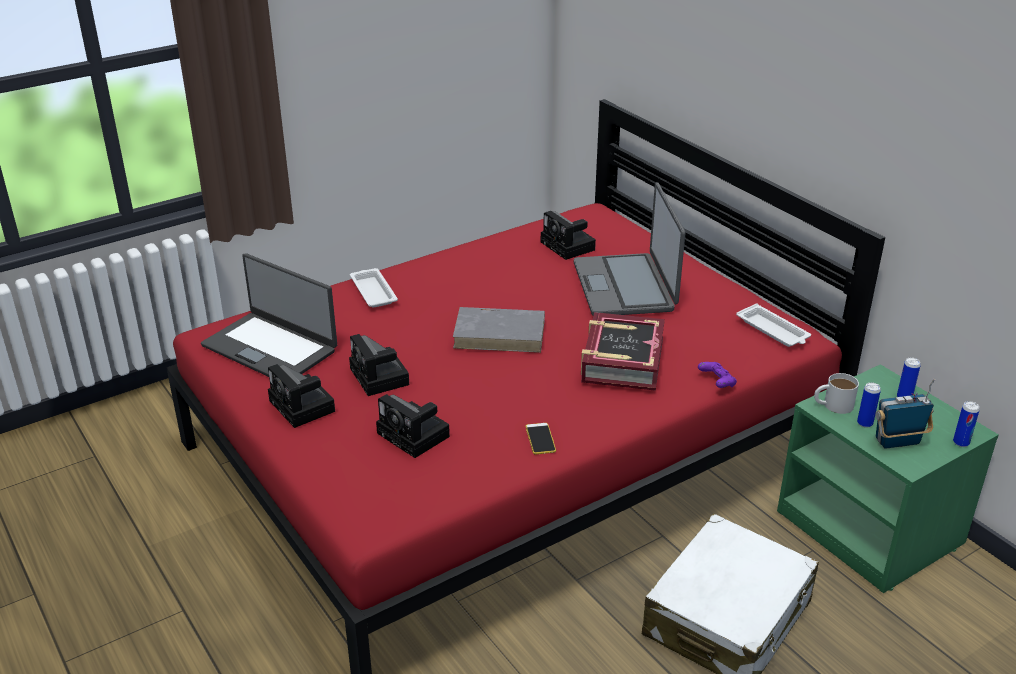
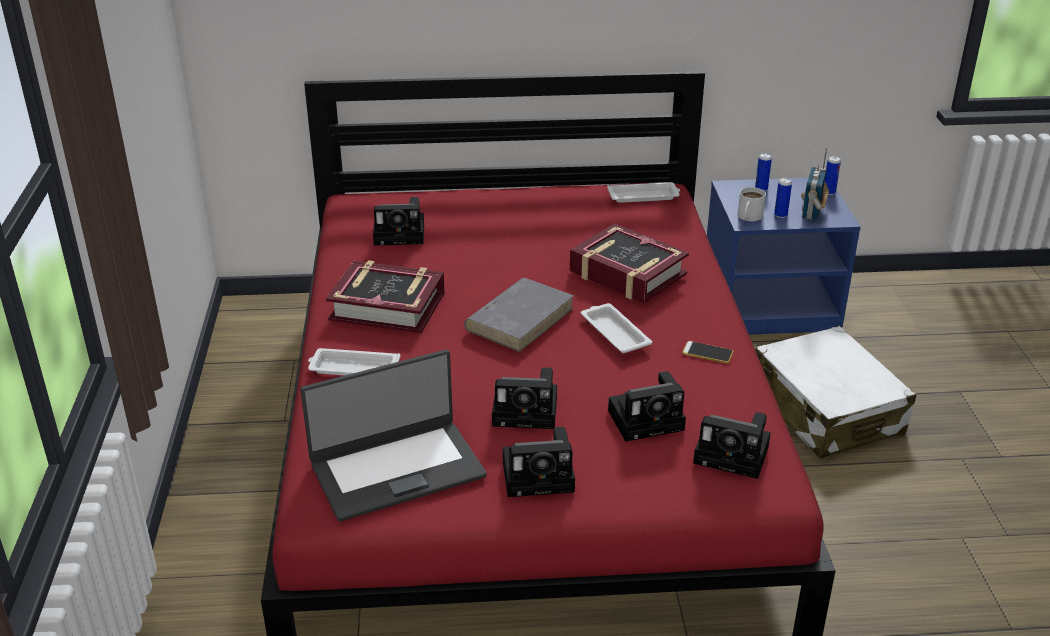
camera: 60 degrees left, 0 degrees up
(399, 493) = (735, 455): none -> camera
(462, 276) = (388, 306): none -> book
(523, 382) = (614, 332): none -> white tray
(625, 287) = (507, 232): laptop -> none
(717, 382) = (694, 245): purple game controller -> none
(871, 528) = (770, 306): green nightstand -> blue nightstand

